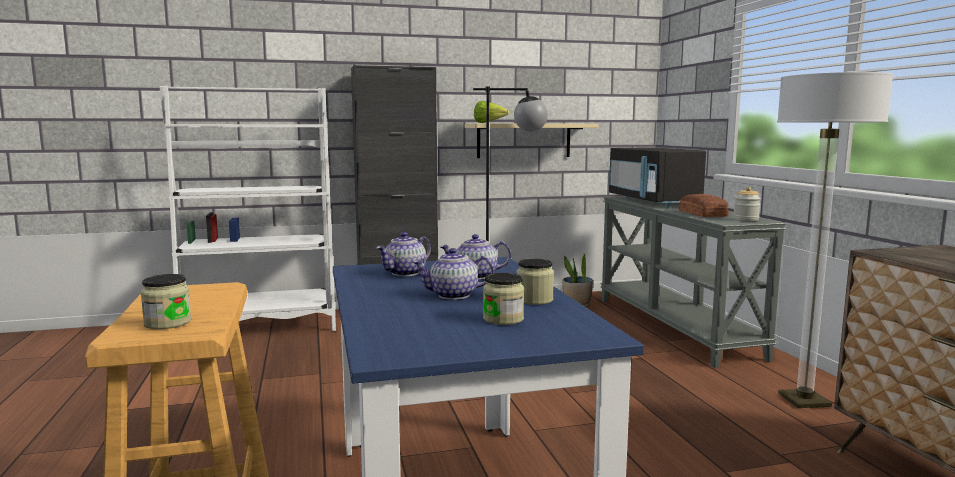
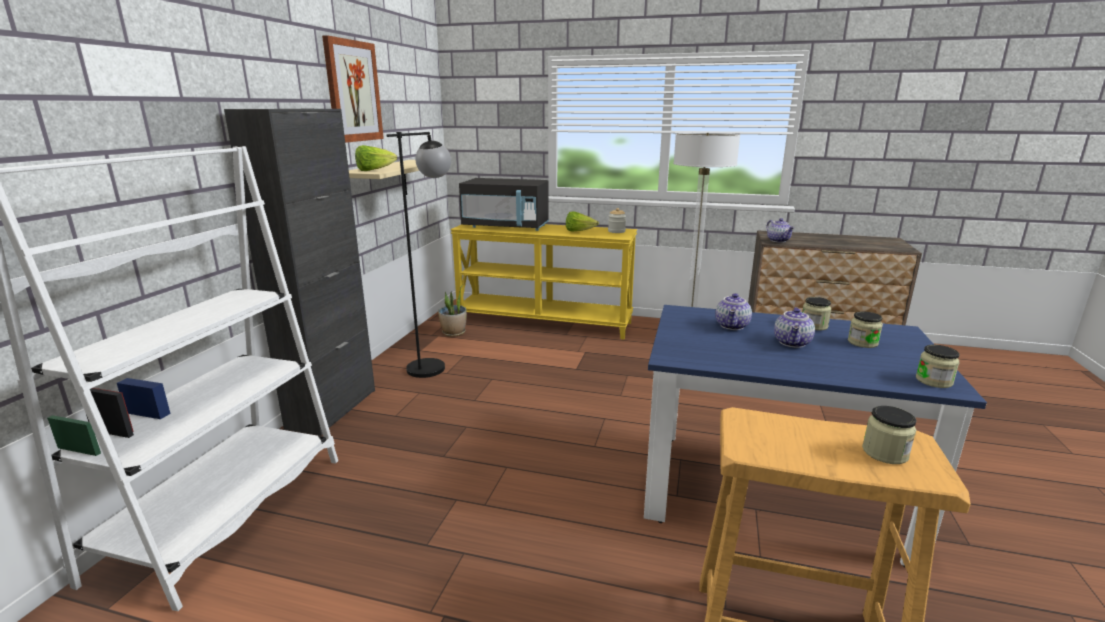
camera: 60 degrees left, 10 degrees up
(399, 348) = (934, 381): none -> jar
(405, 273) = (706, 343): teapot -> teapot (778, 240)
(502, 58) = (353, 91): none -> picture
(676, 326) = (545, 322): grey console table -> yellow console table
(703, 213) = (579, 231): bread -> lettuce

